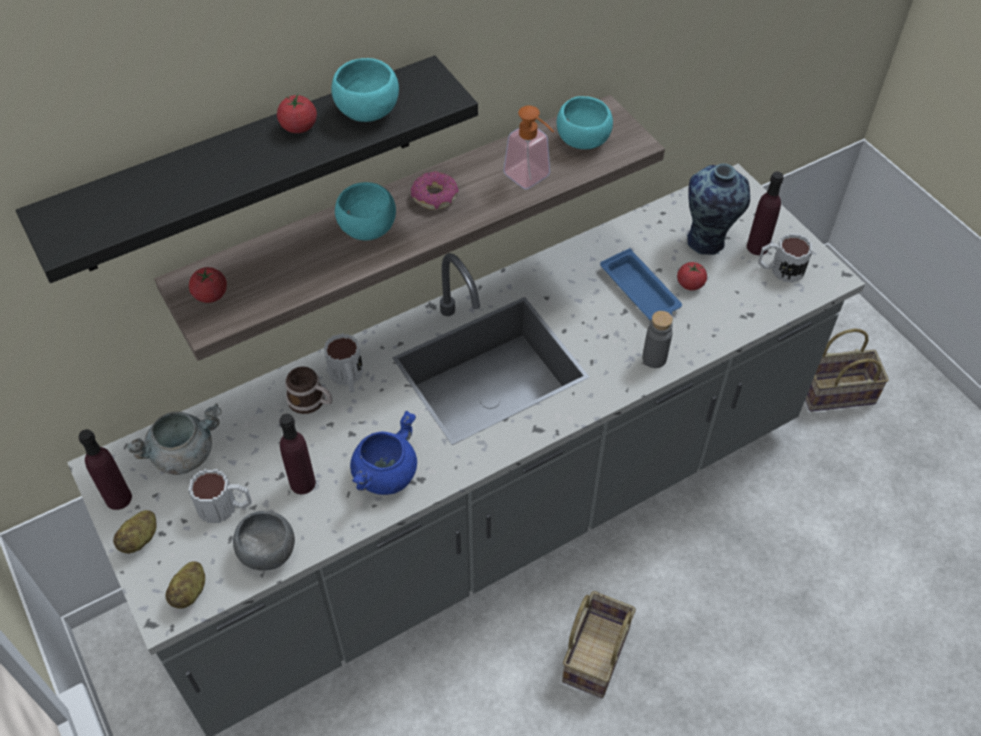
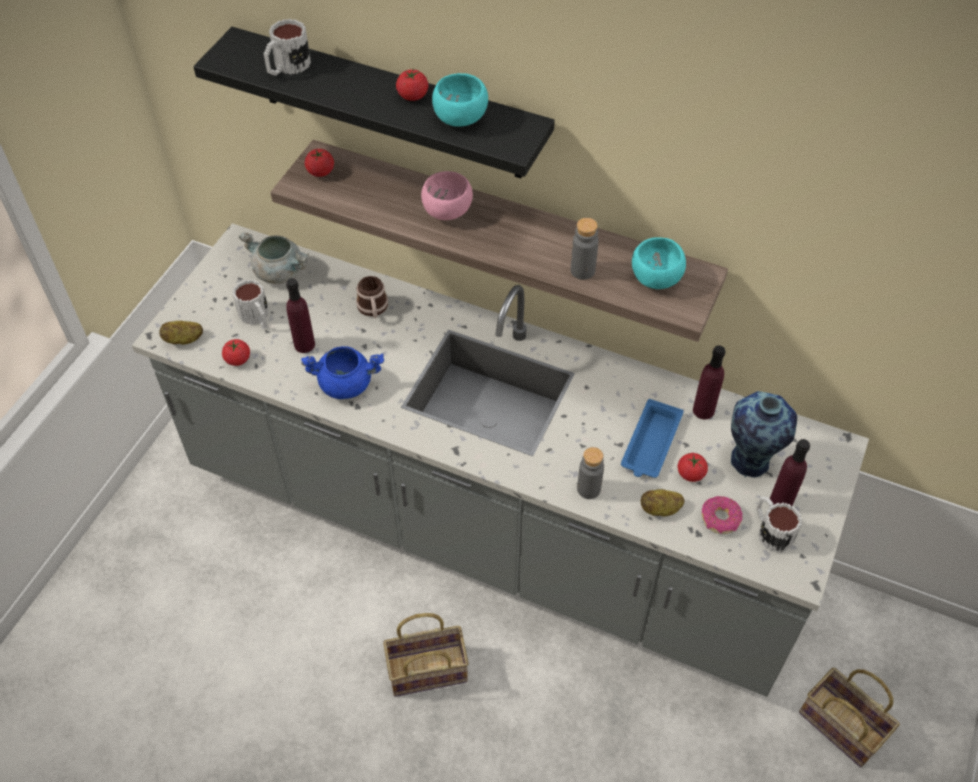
camera: 55 degrees right, 0 degrees up
(118, 498) = (224, 263): purple bottle -> purple bottle (703, 410)
(140, 539) = (203, 292): potato -> potato (660, 509)
(266, 553) = (238, 359): grey bowl -> tomato
(347, 377) = (409, 316): mug -> mug (287, 67)
(367, 227) = (448, 210): turquoise bowl -> pink bowl
(435, 197) = (511, 228): donut -> donut (720, 519)
(532, 179) = (582, 270): soap dispenser -> grey bottle

